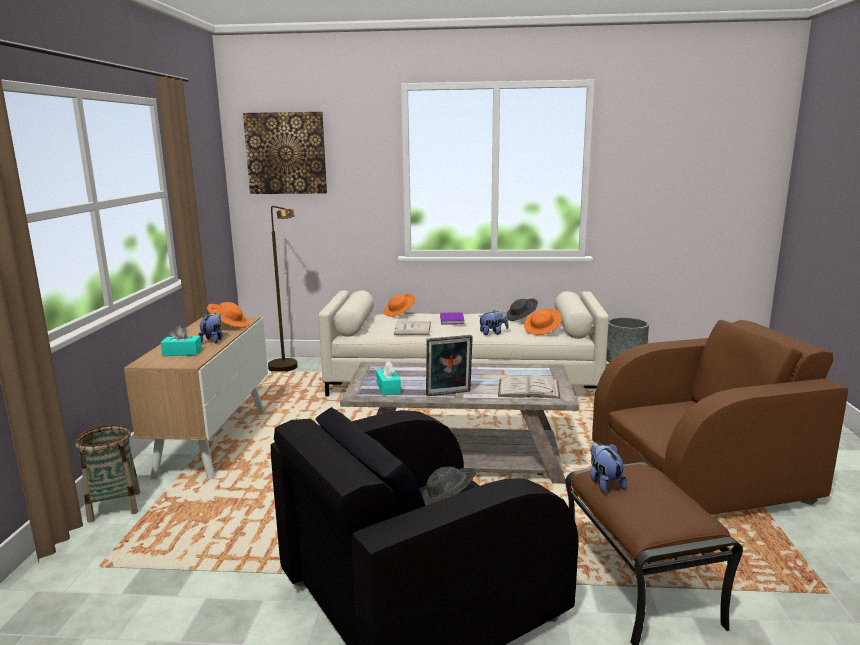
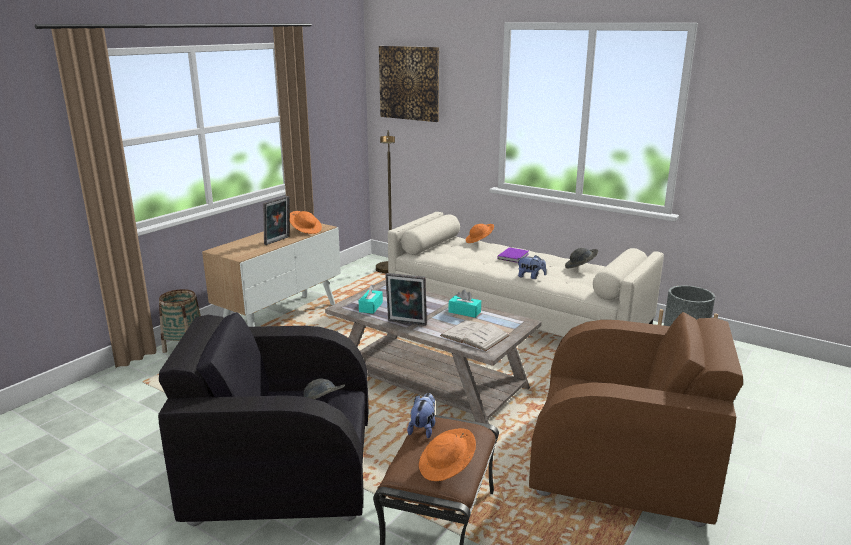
camera: 30 degrees right, 5 degrees up
(182, 352) = (247, 247): turquoise tissue box -> turquoise tissue box (464, 312)
(213, 340) = (278, 241): plush toy -> picture frame
(412, 328) = (468, 258): white book -> none
(542, 330) = (579, 284): orange hat -> orange hat (447, 467)

